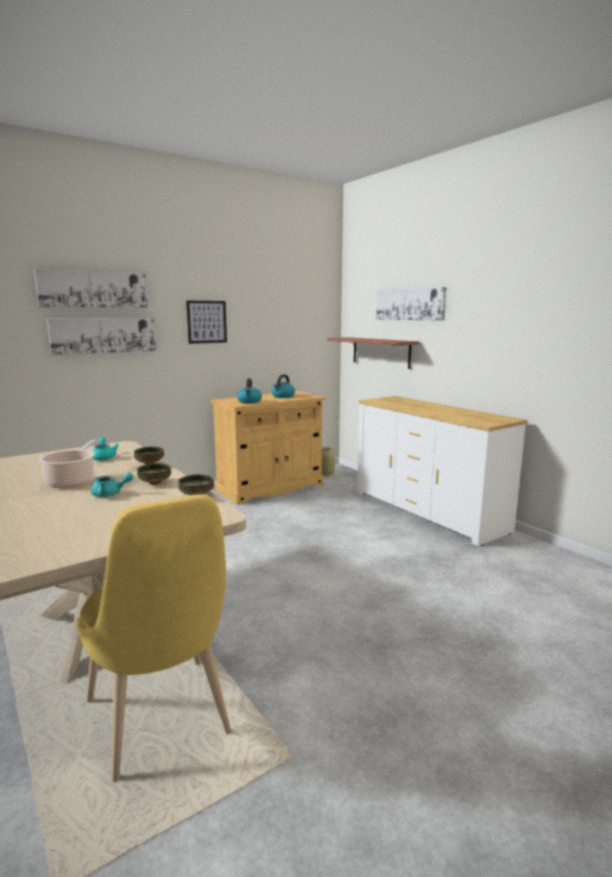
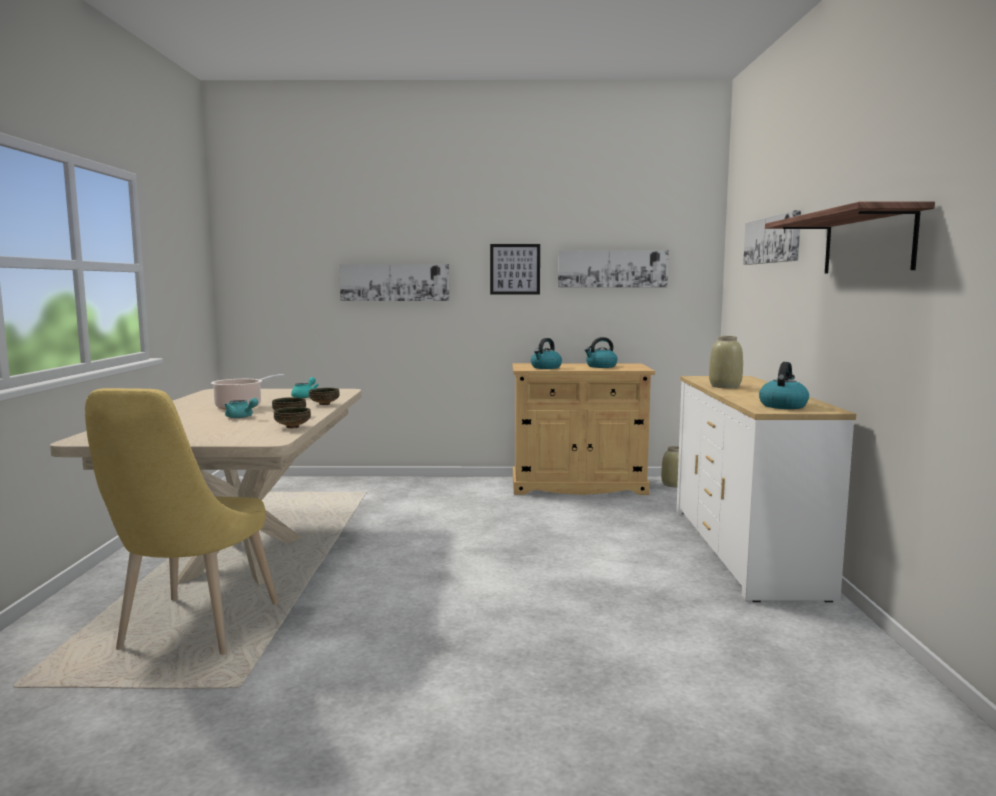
camera: 35 degrees right, 5 degrees down
(93, 289) = (387, 234): picture -> picture (612, 268)
(380, 352) = (748, 312): shelf -> shelf (867, 243)
(410, 407) = (724, 386): none -> beige vase
(483, 419) = (783, 406): none -> kettle

